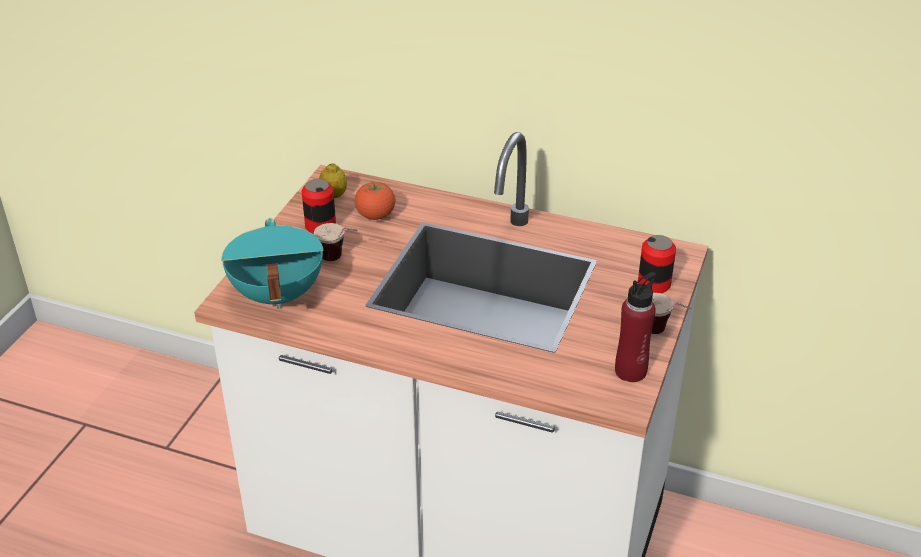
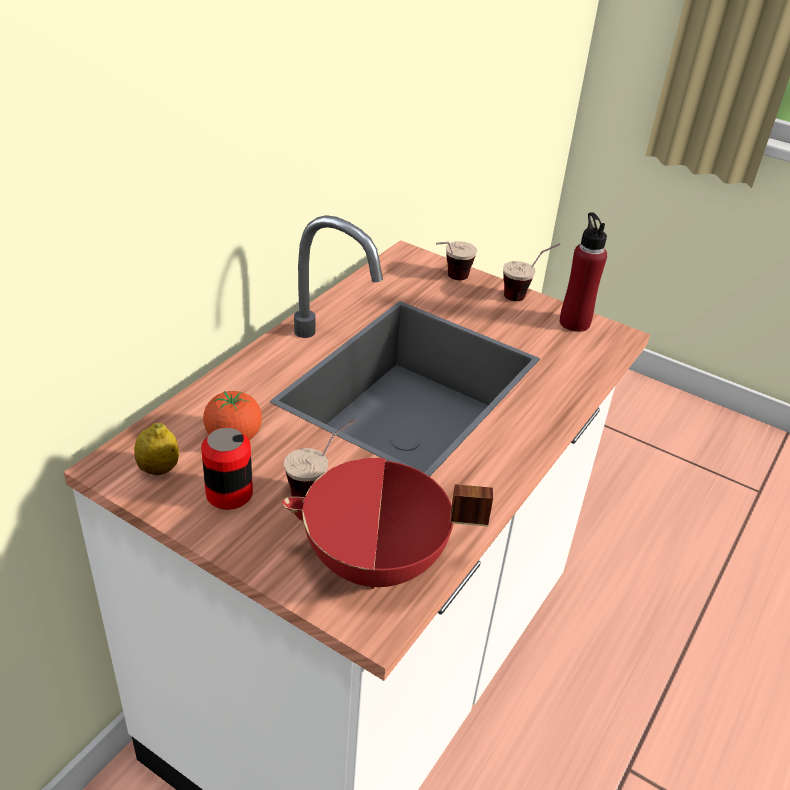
camera: 80 degrees left, 0 degrees up
(275, 295) = (375, 564): turquoise cooking pot -> red cooking pot
(654, 284) = (450, 280): can -> cup

